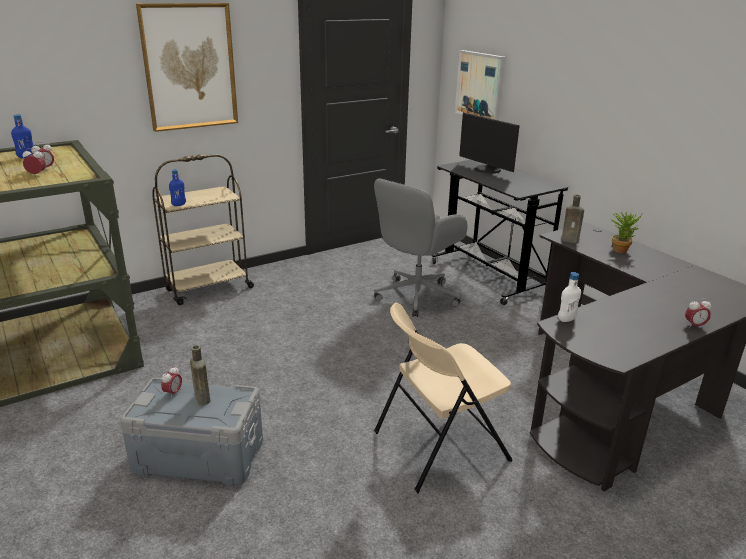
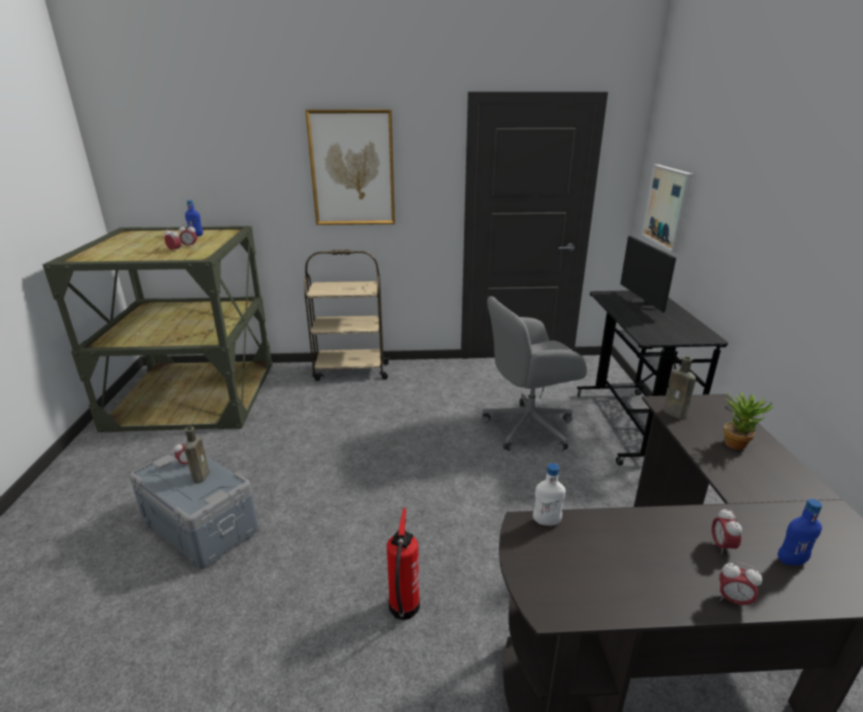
camera: 30 degrees right, 0 degrees up
(179, 205) = (320, 292): blue bottle -> blue bottle (791, 560)
(440, 445) = (403, 609): beige chair -> fire extinguisher
(665, 303) = (721, 546): none -> alarm clock

